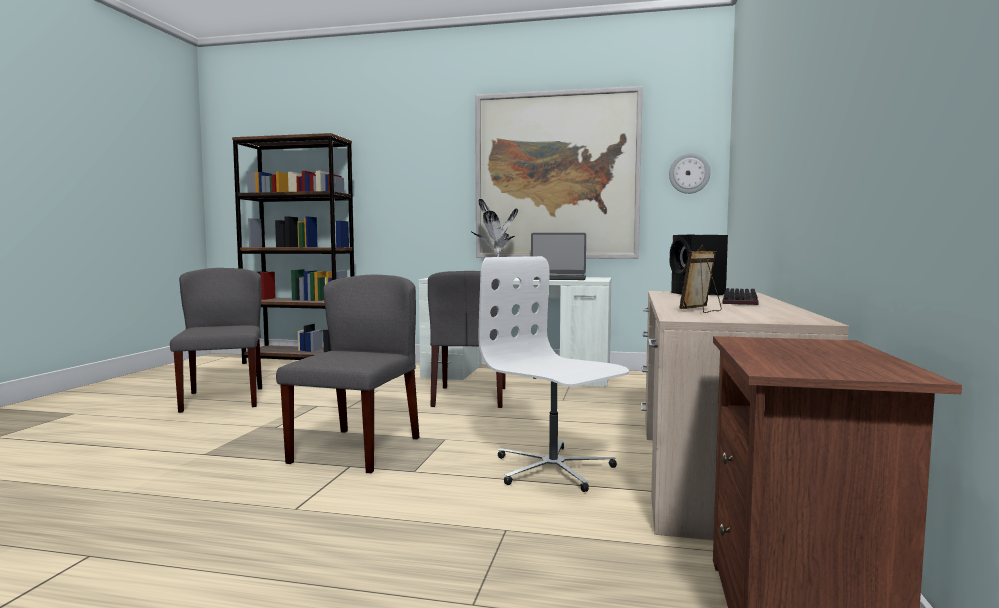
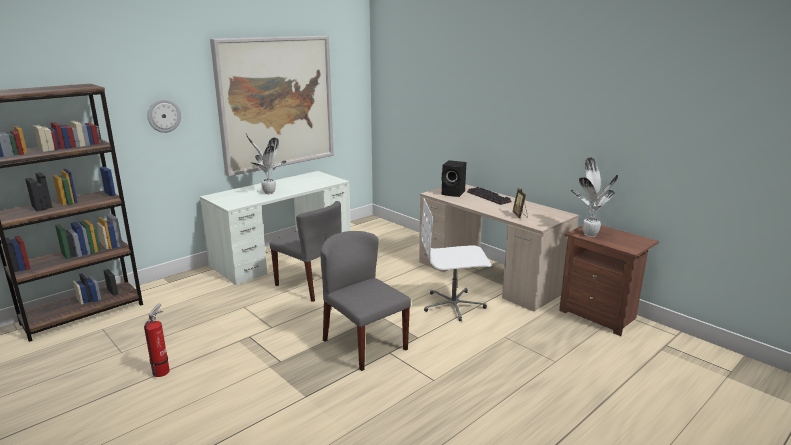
camera: 55 degrees left, 15 degrees up
(222, 399) = (162, 370): grey chair -> fire extinguisher
(557, 278) = (304, 183): laptop -> none
(689, 173) = (352, 94): wall clock -> wall clock (164, 115)
(767, 344) = (589, 234): none -> potted plant

